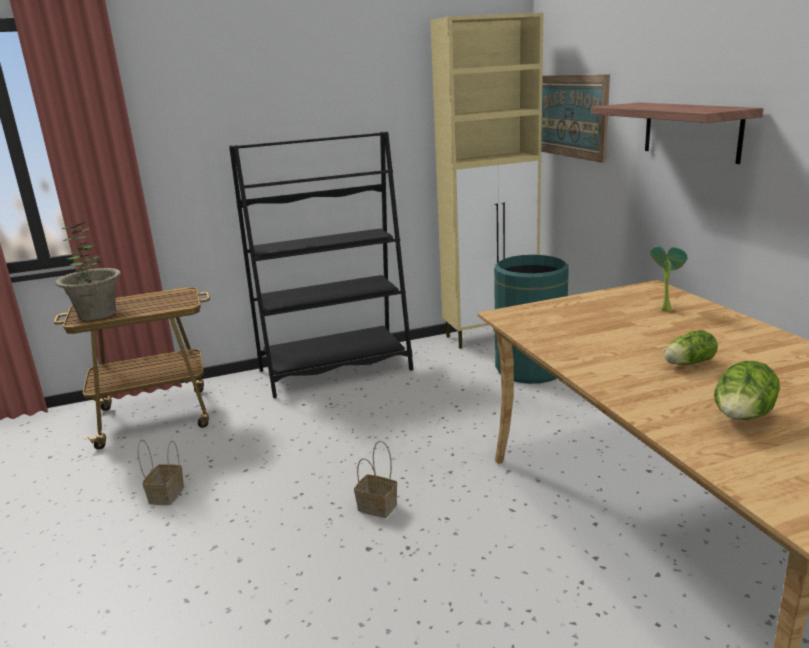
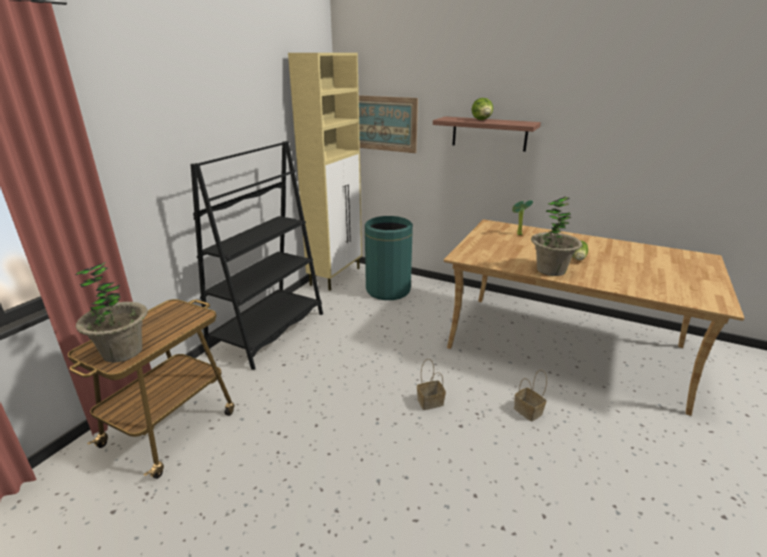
camera: 45 degrees left, 5 degrees up
(166, 495) = (287, 473): basket -> basket (529, 411)
(596, 364) = (551, 270): none -> potted plant
(742, 419) = (638, 276): lettuce -> lettuce (482, 120)

